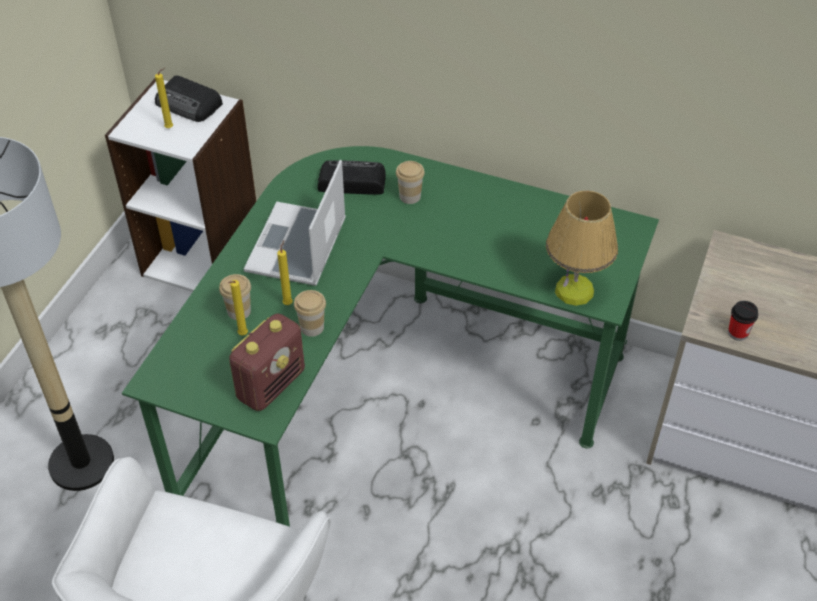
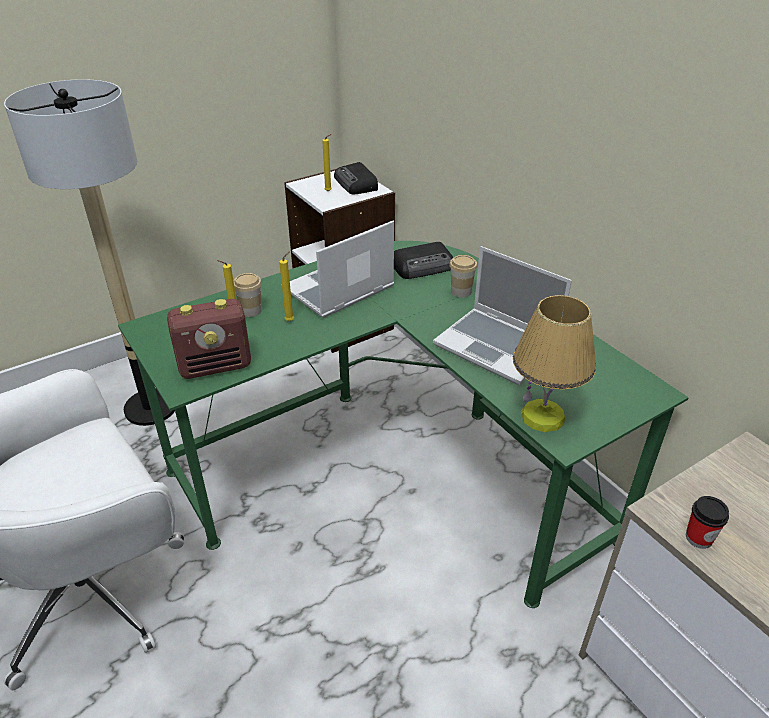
camera: 35 degrees right, 10 degrees down
(312, 327) = (289, 343): cup -> none
(351, 182) = (424, 266): radio -> radio turned 120 degrees clockwise
(489, 241) = (498, 347): none -> laptop

